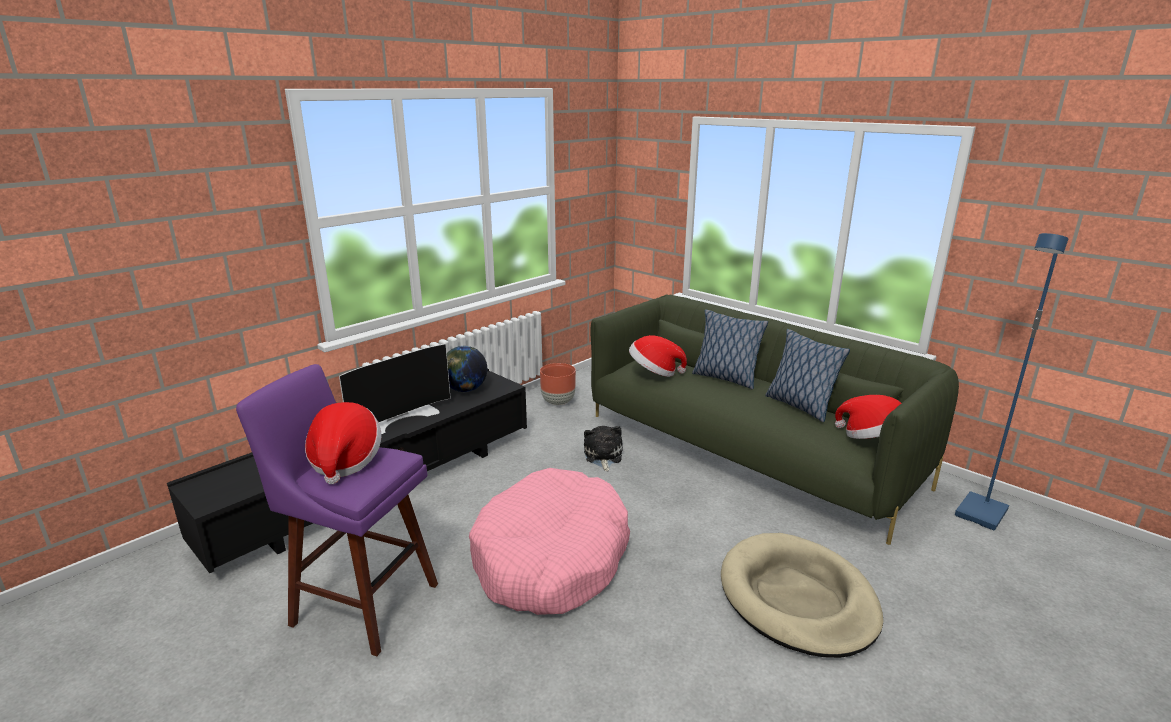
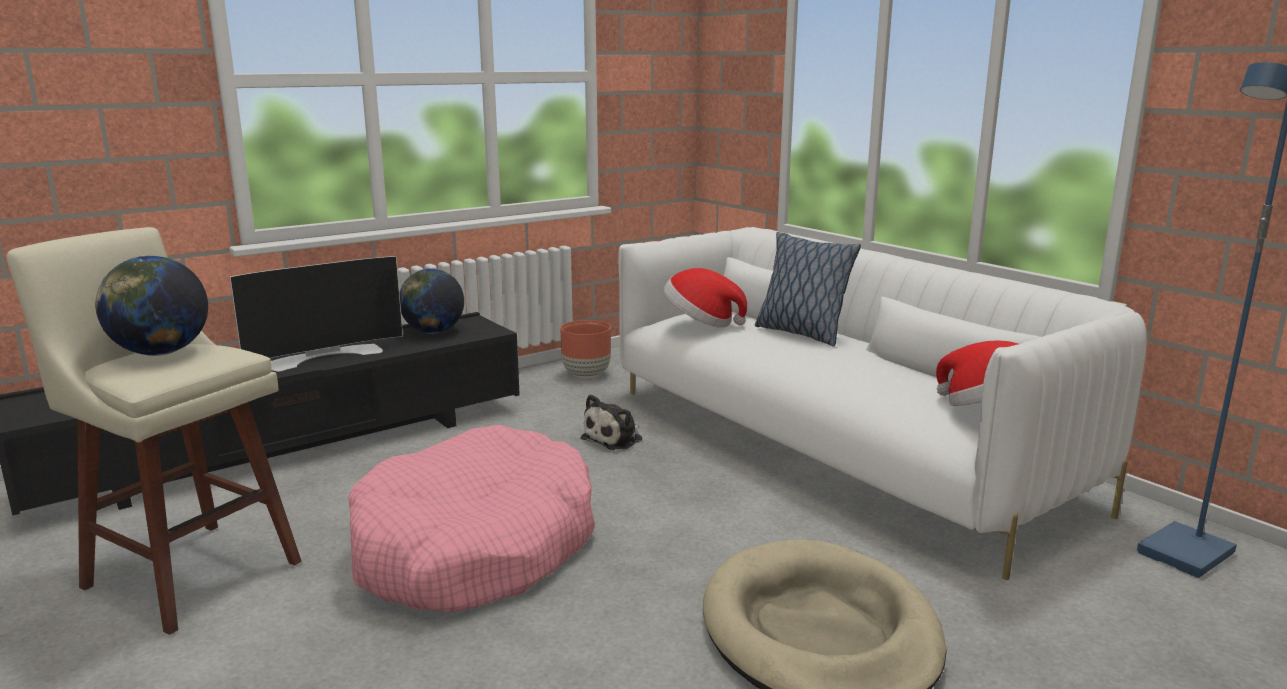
camera: 10 degrees right, 5 degrees down
(345, 461) = (161, 353): hat -> globe
(363, 603) = (191, 573): purple stool -> beige stool
(603, 456) = (615, 438): plush toy -> plush toy turned 150 degrees counterclockwise
(746, 451) = (831, 447): green sofa -> white sofa
(799, 406) = (895, 368): pillow -> none

